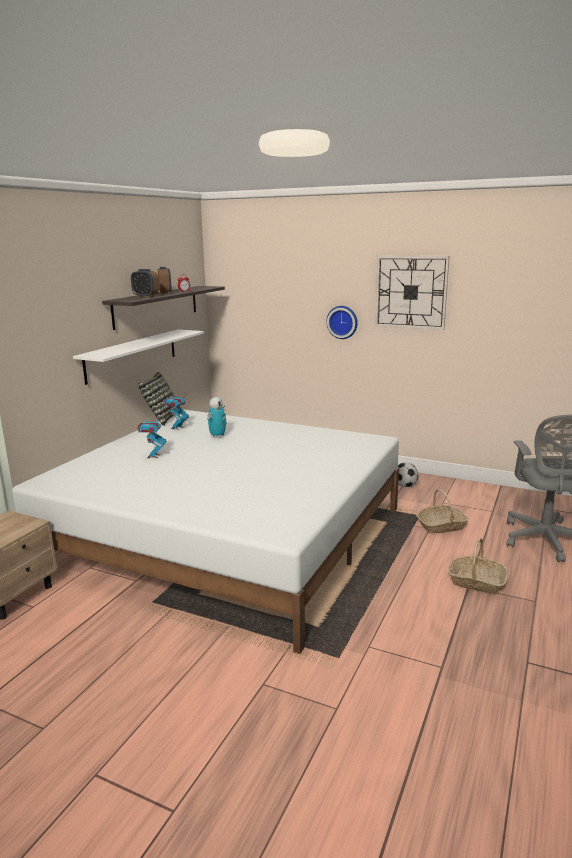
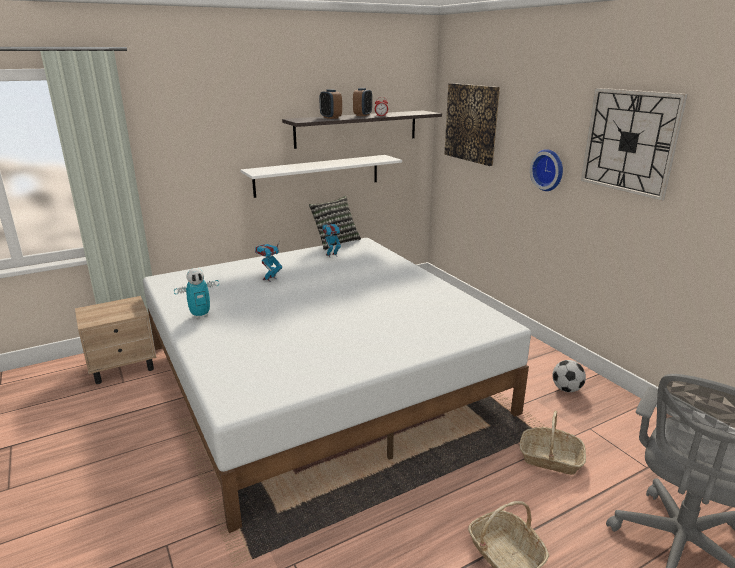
camera: 35 degrees right, 5 degrees up
(217, 436) = (350, 273): toy robot -> toy robot (200, 315)
(254, 292) = (471, 123): none -> picture

